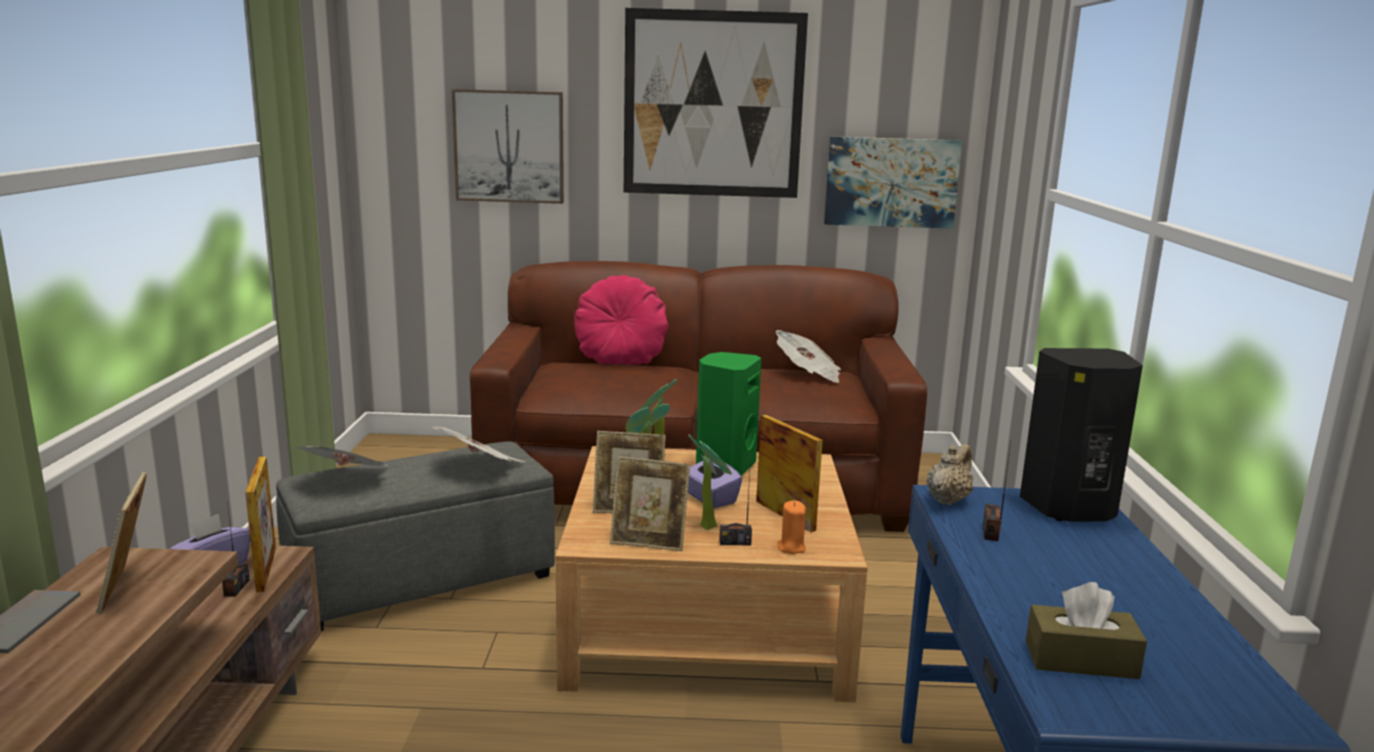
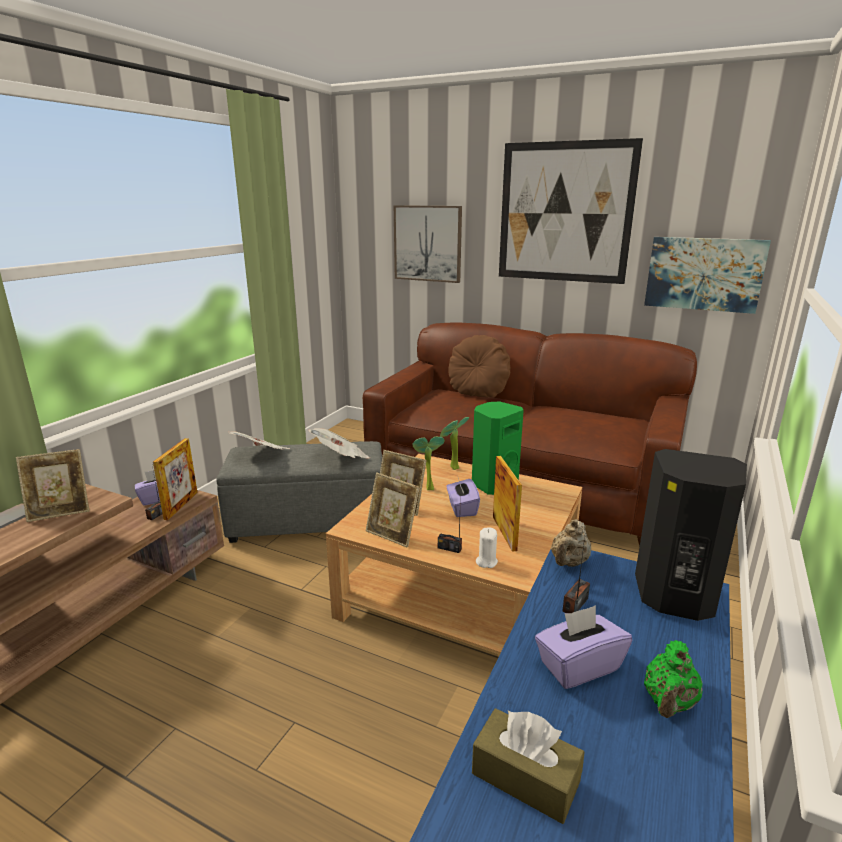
camera: 25 degrees right, 5 degrees up
(129, 589) = (60, 512): picture frame -> picture frame turned 120 degrees counterclockwise
(621, 362) = (478, 394): pink pillow -> brown pillow
(709, 525) = (443, 530): potted plant -> none
(791, 547) = (486, 561): orange candle -> white candle
(808, 375) = (605, 419): newspaper -> none
(948, 500) = (569, 563): beige teapot -> beige teapot turned 150 degrees clockwise
(1041, 576) = (578, 665): none -> purple tissue box
(1138, 584) = (669, 702): none -> green teapot

